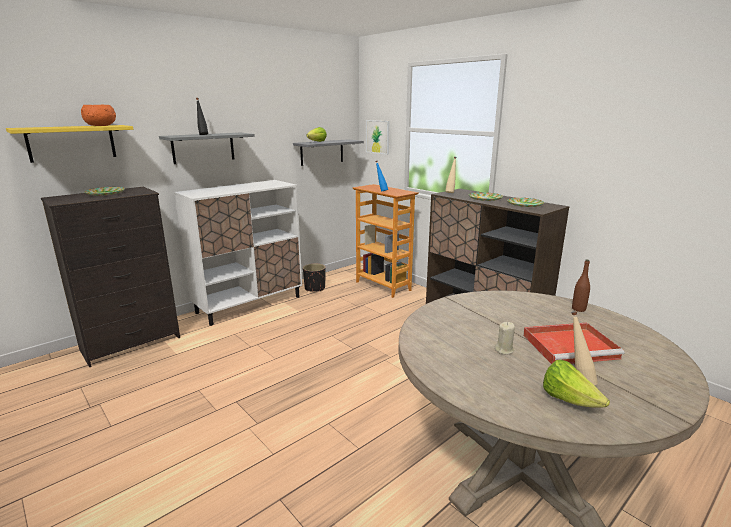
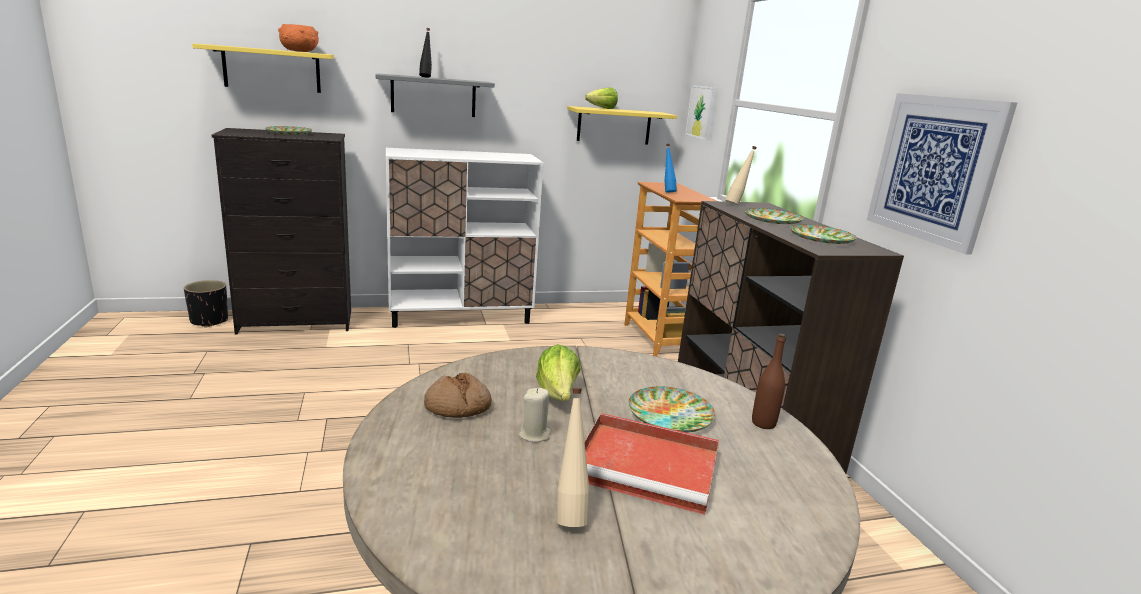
camera: 25 degrees right, 0 degrees up
(315, 288) = (560, 318): black planter -> black planter (209, 321)
(322, 152) = (614, 126): grey shelf -> yellow shelf
(447, 349) = (457, 407): none -> bread
(540, 318) = (670, 415): none -> plate
(569, 158) = (934, 169): none -> picture
(569, 400) = (506, 532): lettuce -> lettuce (557, 395)

